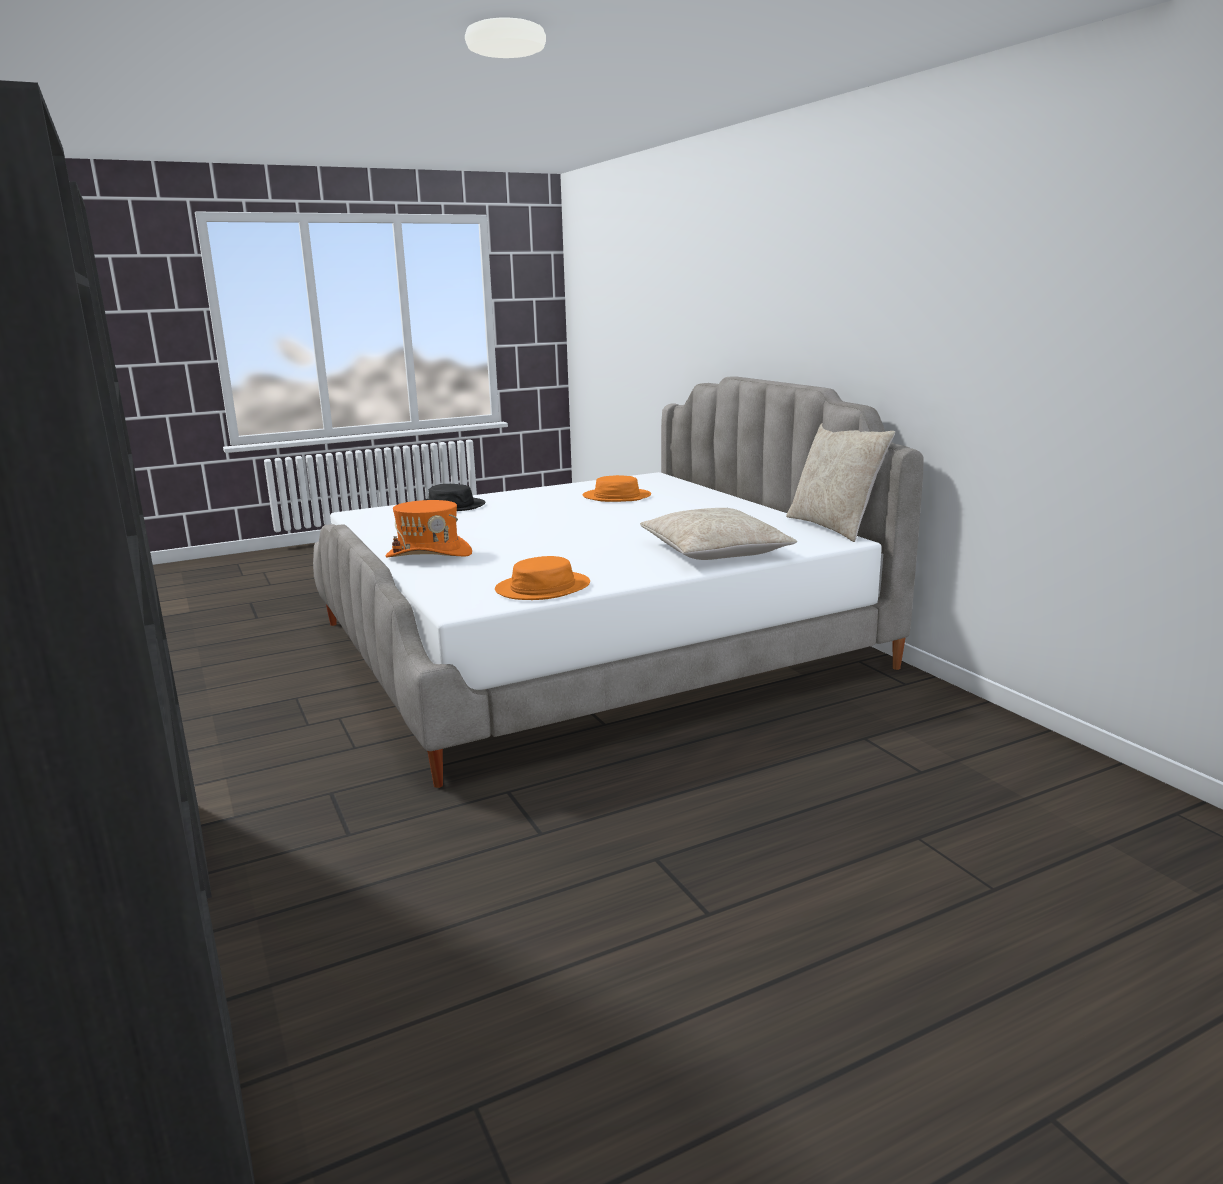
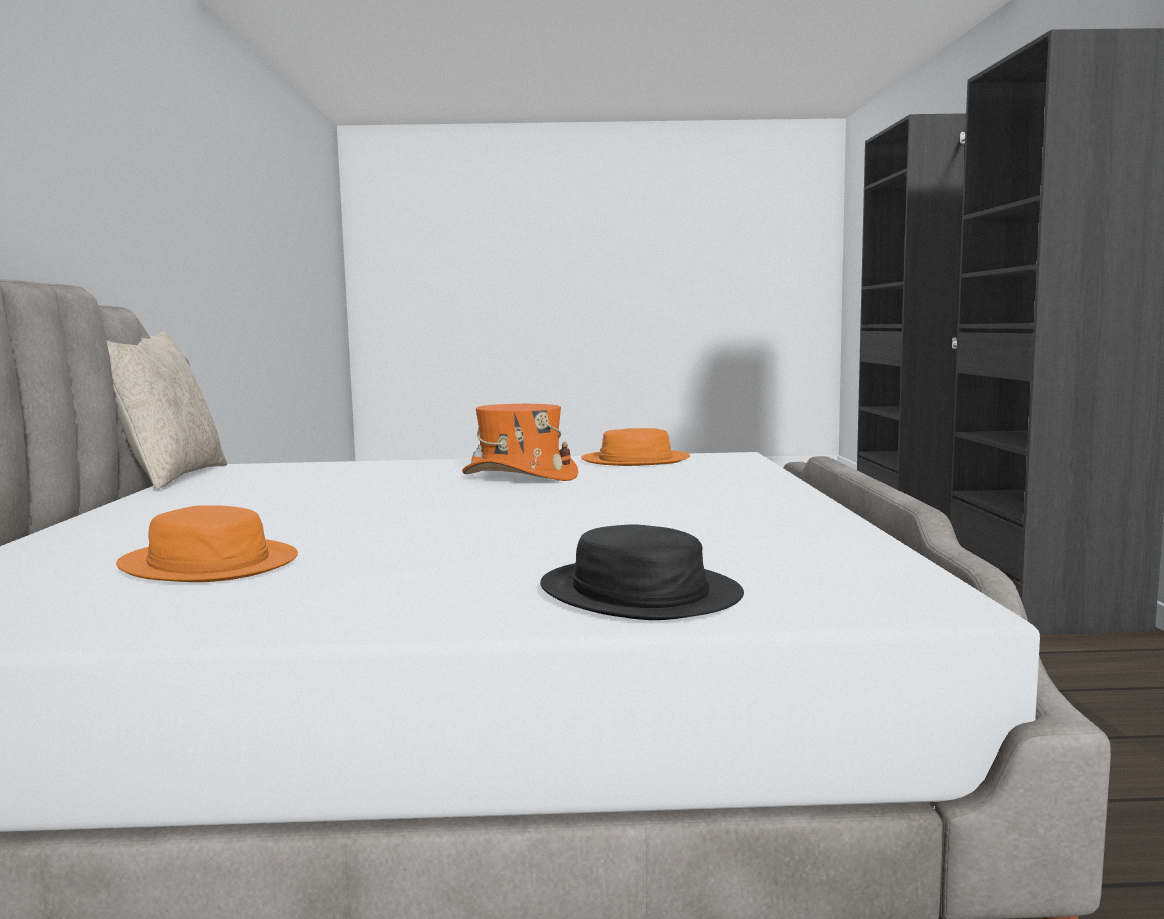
camera: 155 degrees left, 10 degrees down
(429, 554) = (748, 495): orange hat -> orange hat (519, 476)
(714, 551) = (385, 470): beige pillow -> none

